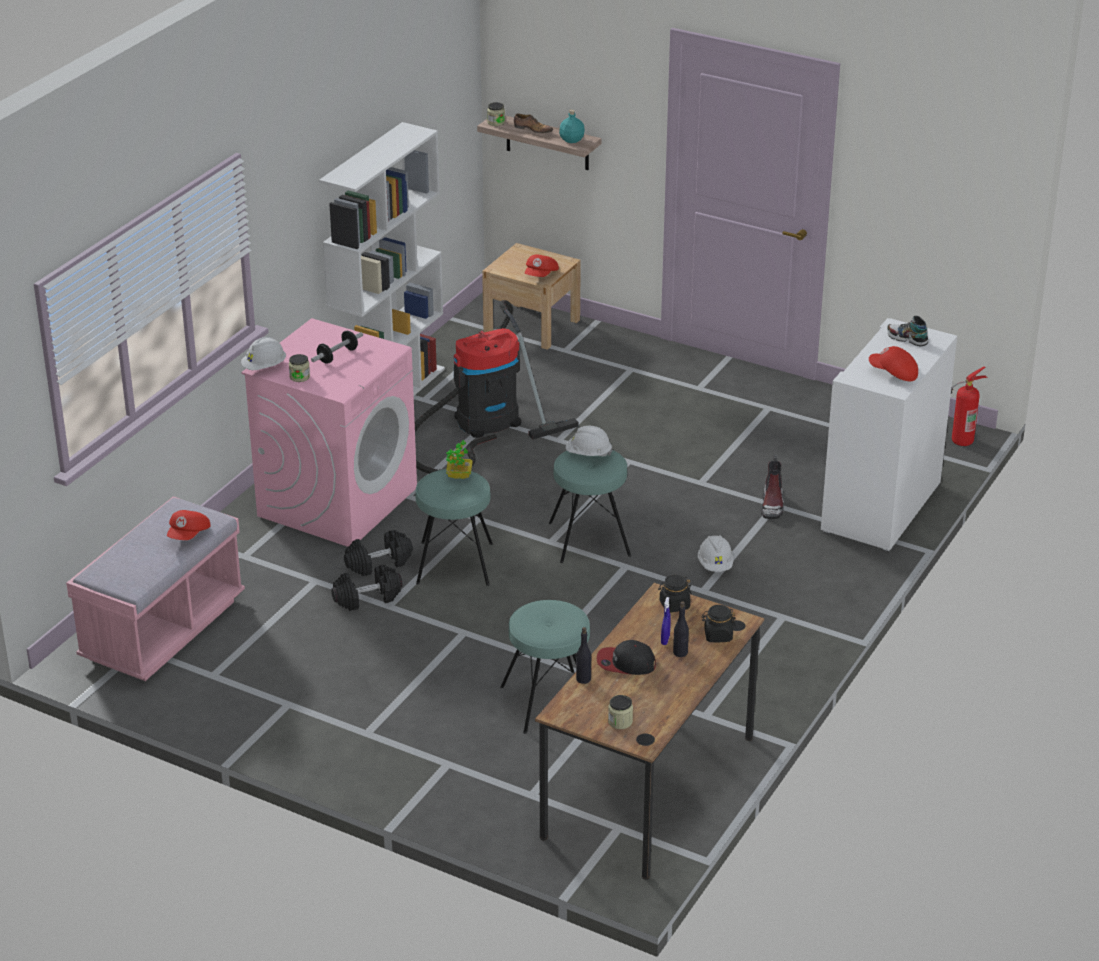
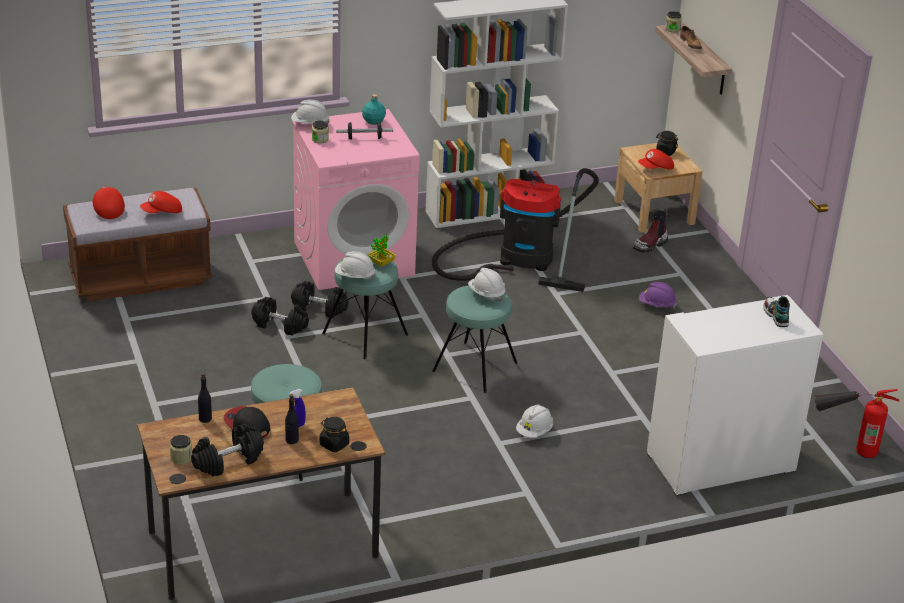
camera: 40 degrees right, 0 degrees up
(163, 630) = (140, 278): pink bench -> brown bench
(456, 499) = (355, 276): none -> white hard hat
(572, 140) = (707, 61): turquoise bottle -> turquoise bottle (374, 121)
(652, 406) = (656, 305): none -> purple hard hat
(661, 700) = (228, 461): none -> black dumbbell
(674, 605) = (340, 409): black jar -> black jar (665, 152)
(772, 506) = (639, 416): boot -> boot (650, 244)
(893, 373) = (721, 334): red cap -> red cap (107, 209)

